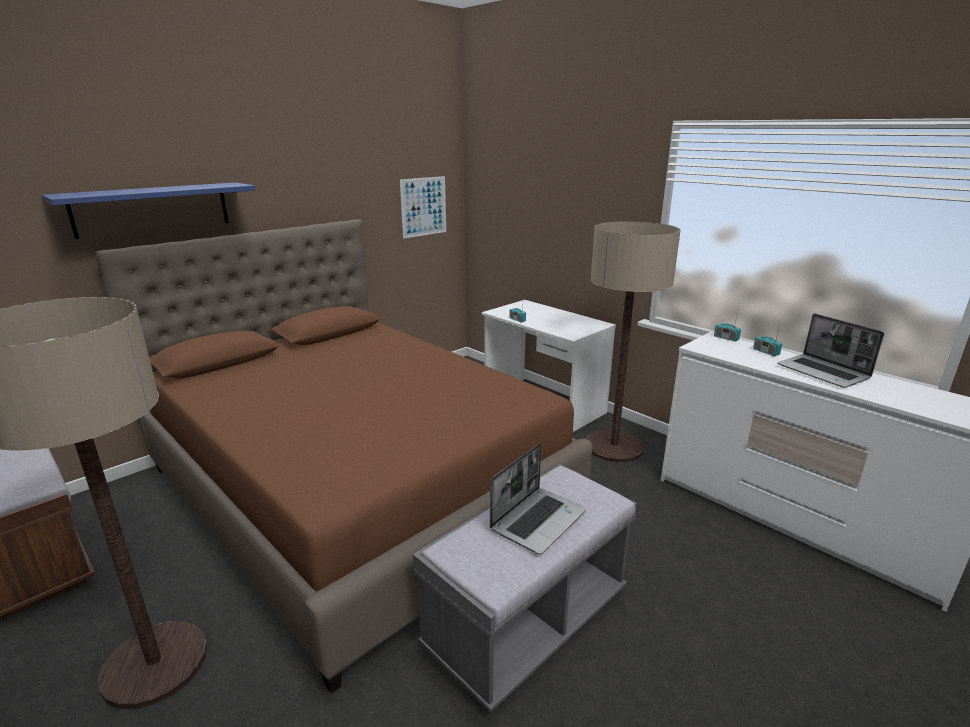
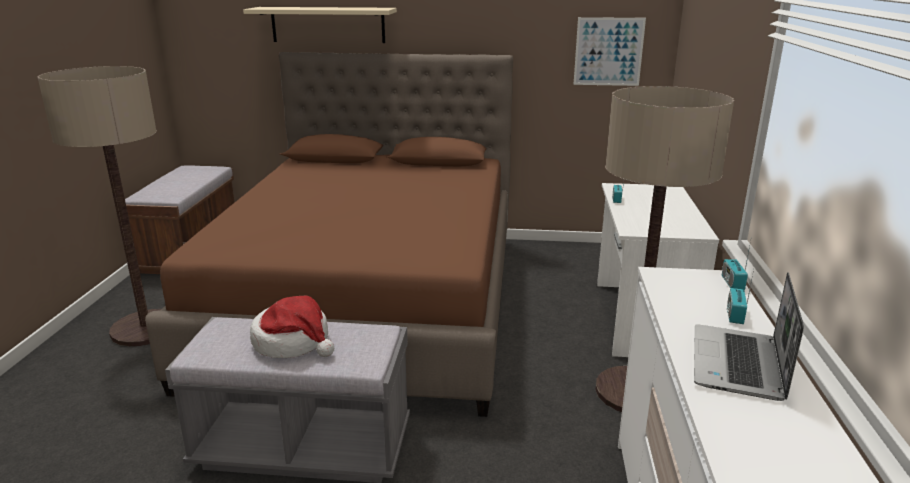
camera: 50 degrees right, 0 degrees up
(152, 209) = (328, 25): blue shelf -> beige shelf
(538, 520) = (293, 342): laptop -> hat

